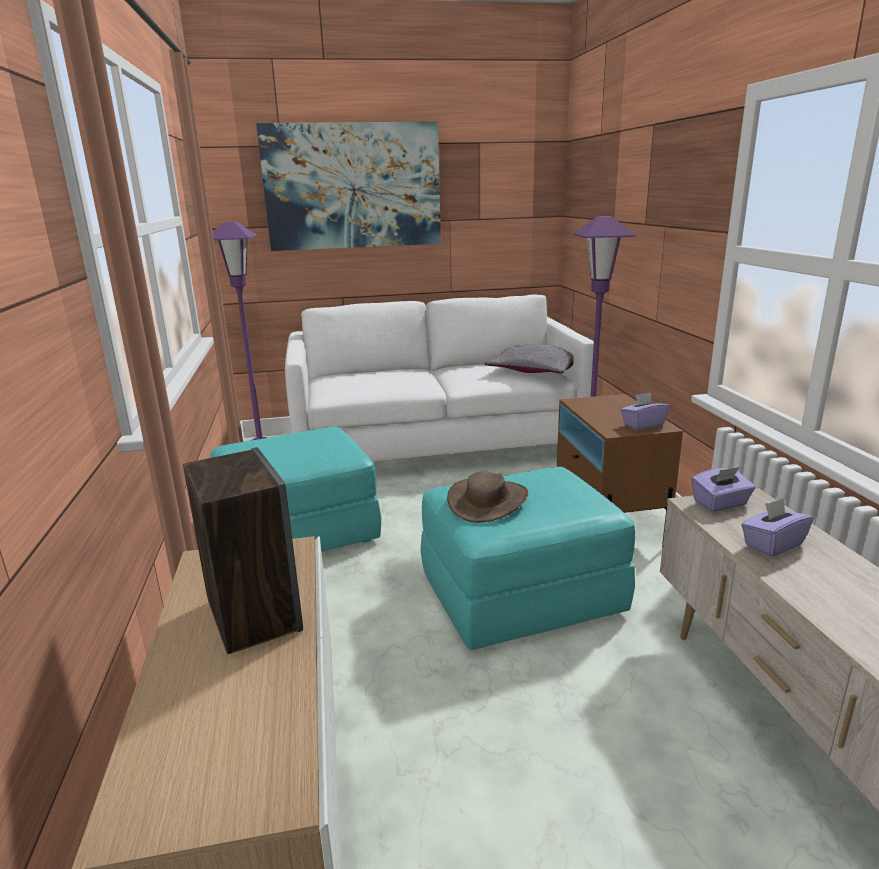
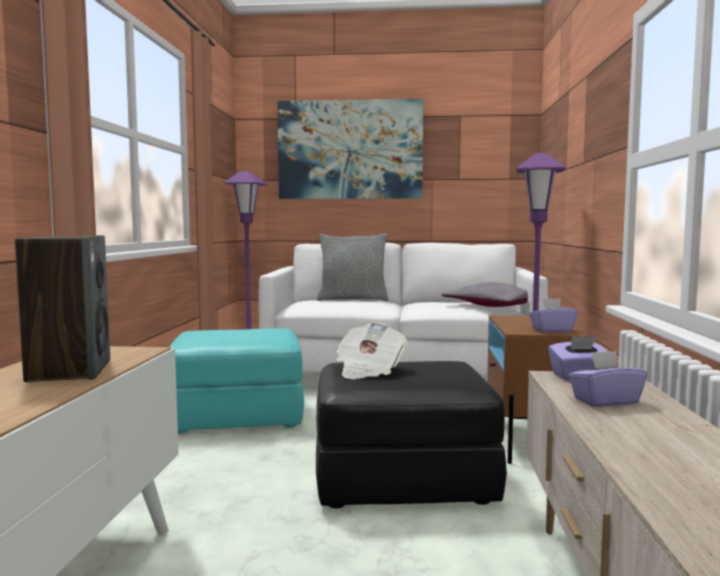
camera: 15 degrees right, 15 degrees down
(380, 370) = (353, 299): none -> grey pillow
(488, 501) = (368, 370): brown hat -> newspaper
(521, 594) = (404, 479): turquoise ottoman -> black ottoman

